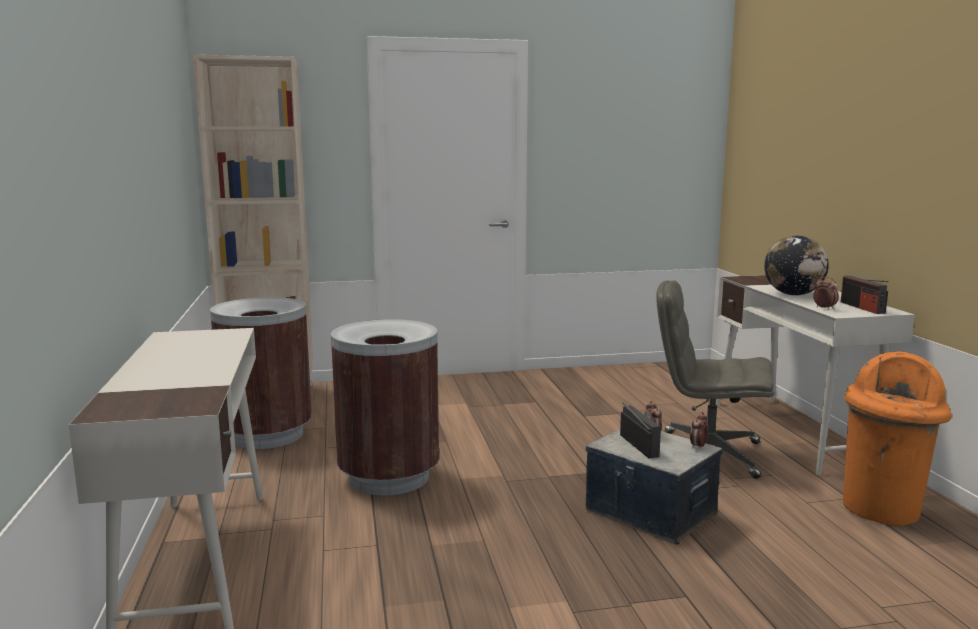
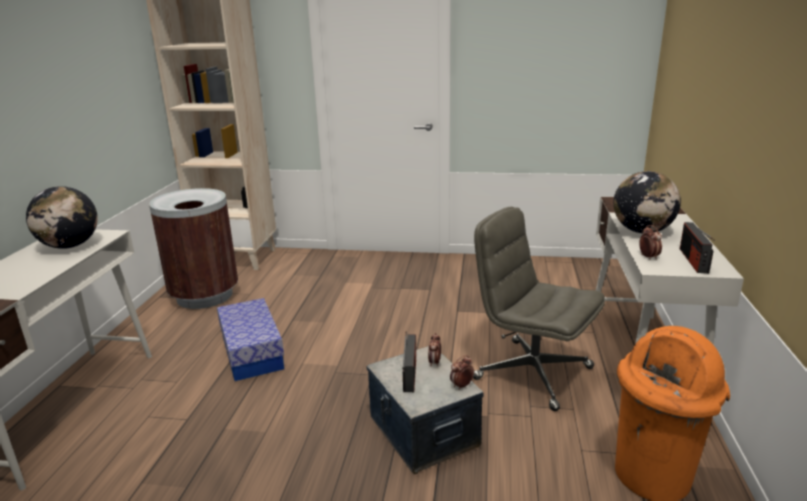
camera: 20 degrees right, 10 degrees up
(202, 343) = (70, 246): none -> globe
(389, 477) = (252, 352): brown trash can -> storage box

